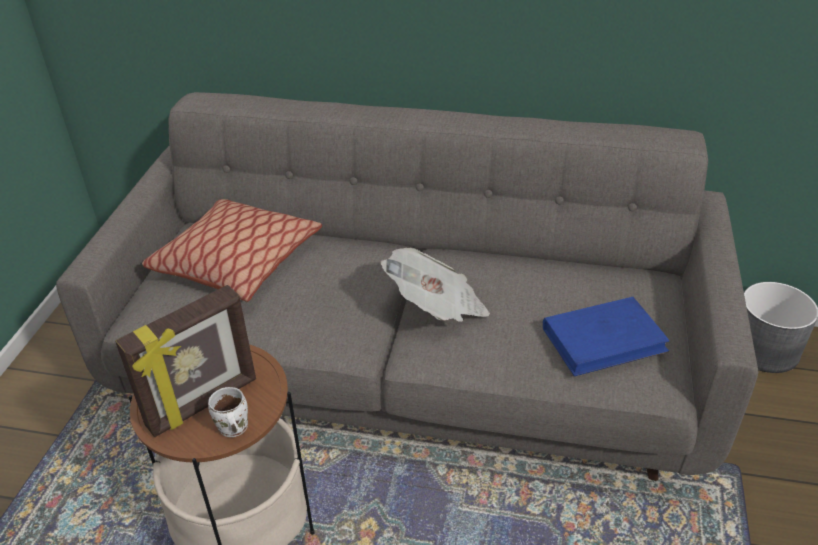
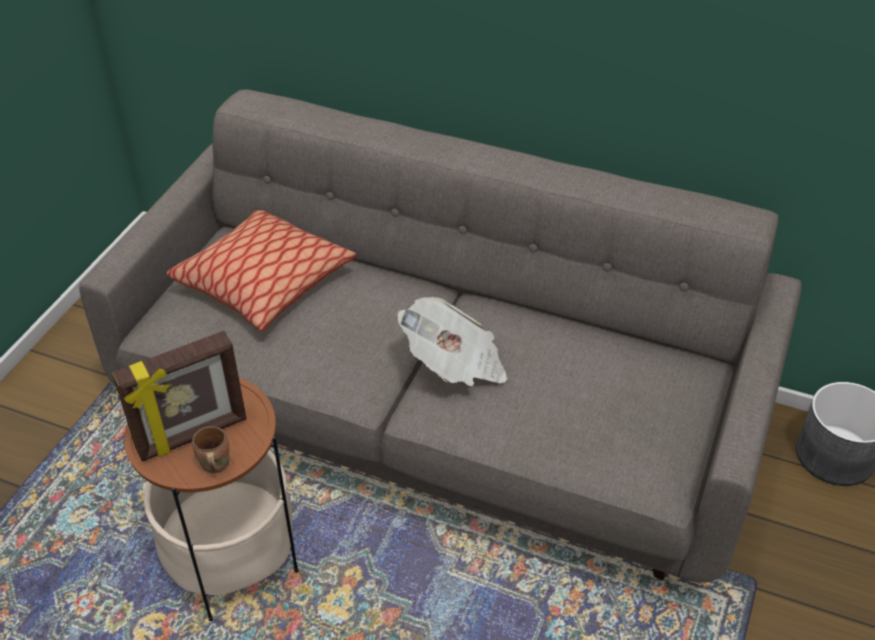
camera: 10 degrees right, 5 degrees up
(232, 429) = (213, 465): white mug -> brown mug
(604, 340) = (617, 428): blue book -> none

